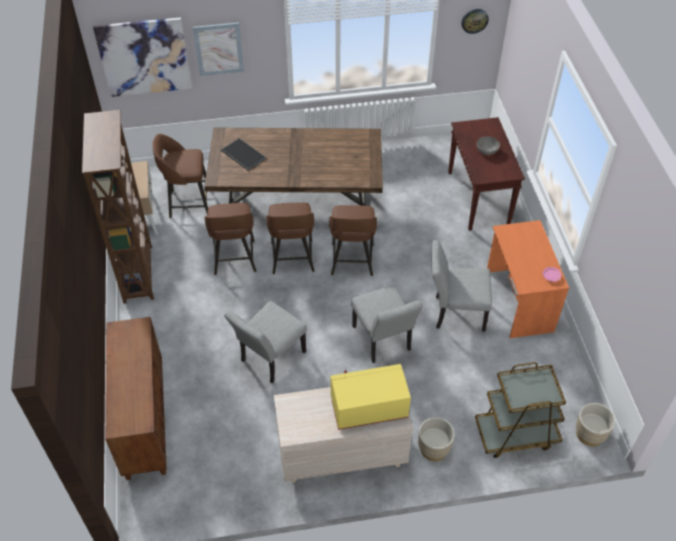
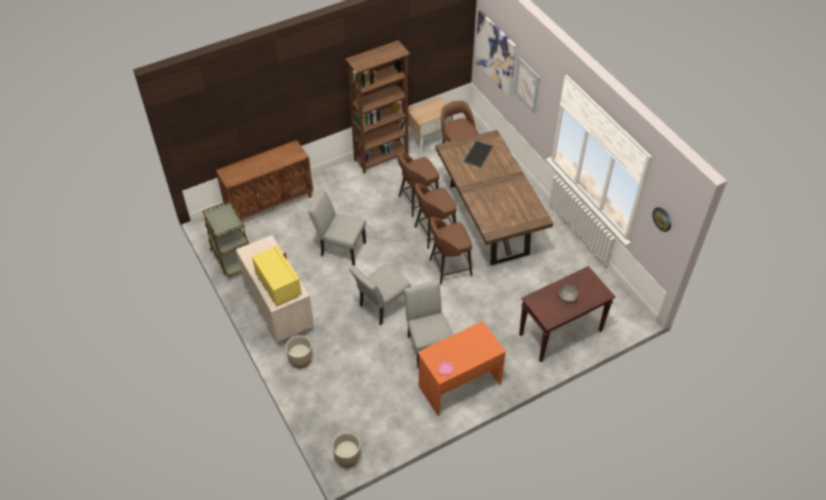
camera: 70 degrees right, 0 degrees up
(515, 434) = (330, 407): brown cart -> brown cart (232, 257)

